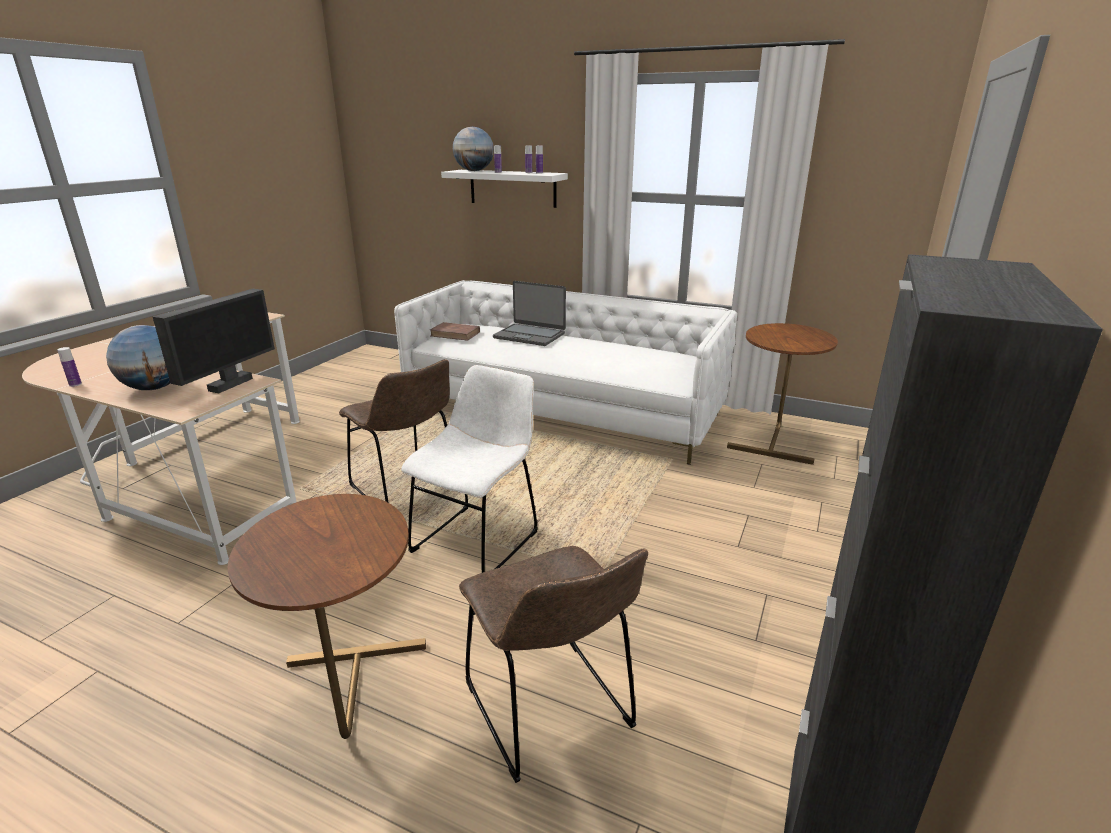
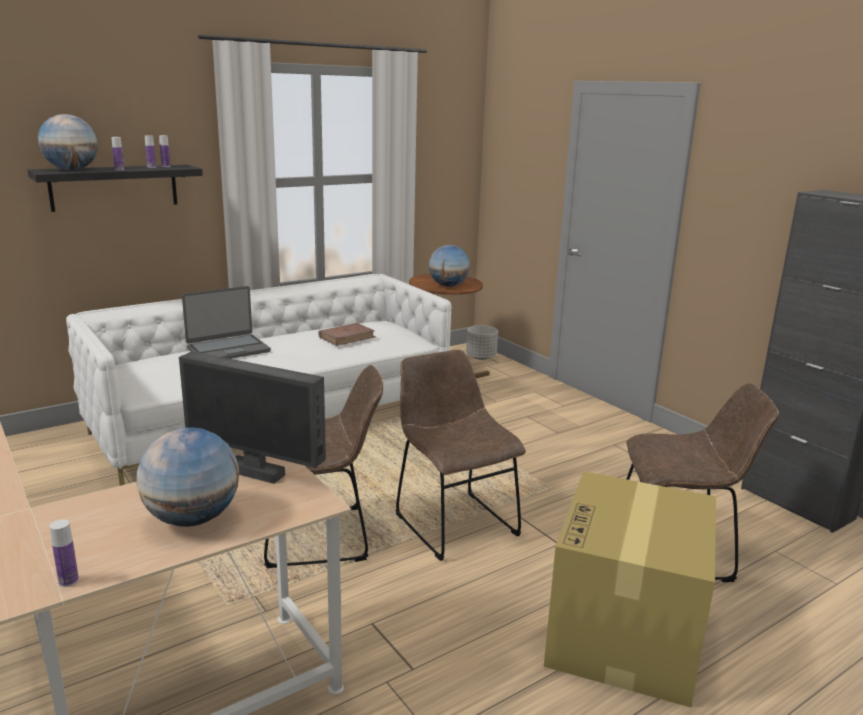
camera: 60 degrees left, 5 degrees down
(229, 384) = (257, 472): monitor -> monitor turned 150 degrees clockwise
(351, 702) = (625, 636): brown side table -> cardboard box
(455, 334) = (149, 375): brown book -> brown book (347, 337)
(479, 539) = (453, 522): white chair -> brown chair
(512, 188) = (114, 187): white shelf -> black shelf
(779, 340) = (448, 286): none -> globe
(849, 447) = (481, 357): none -> grey planter

